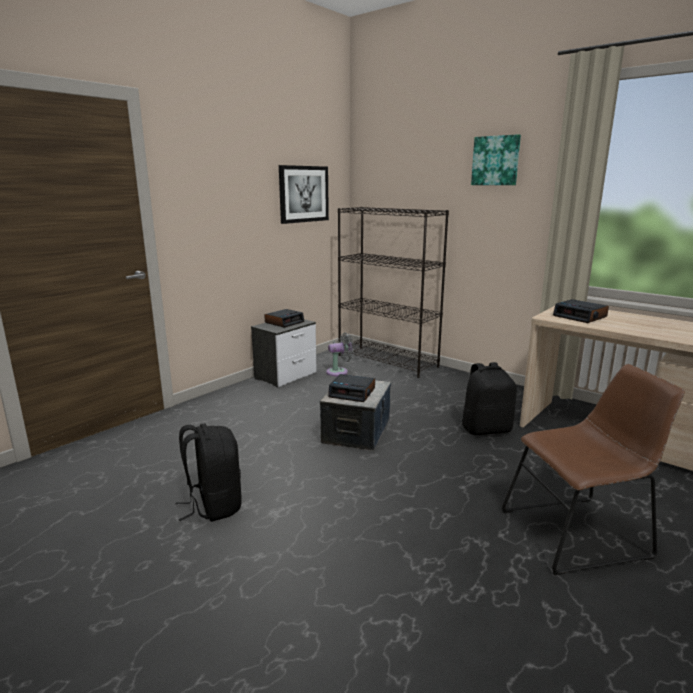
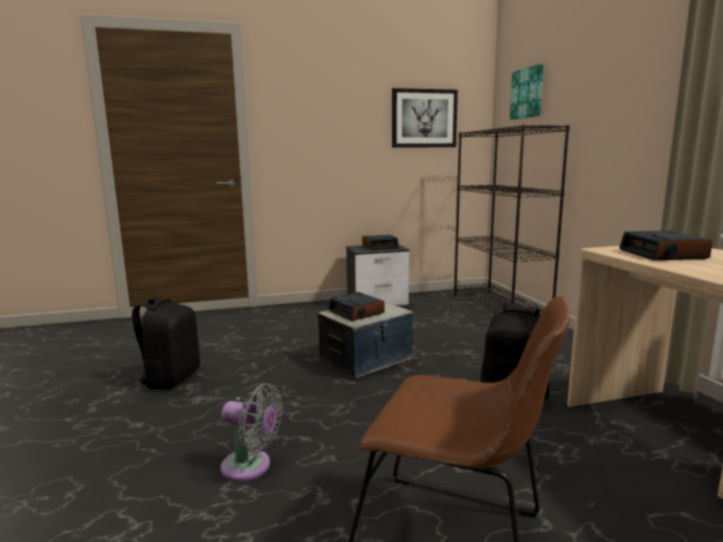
camera: 35 degrees right, 5 degrees down
(339, 372) = (432, 308): grey fan -> grey fan (250, 467)
(496, 160) = (623, 52): picture -> picture (528, 93)

